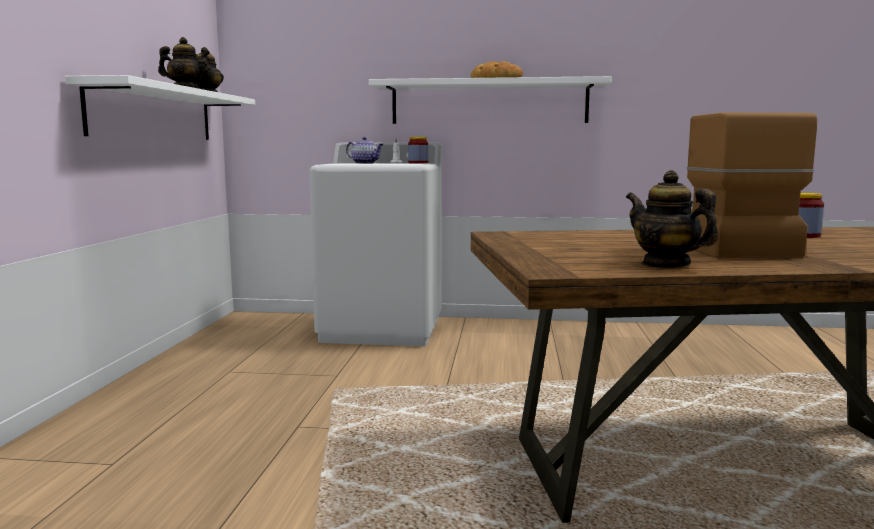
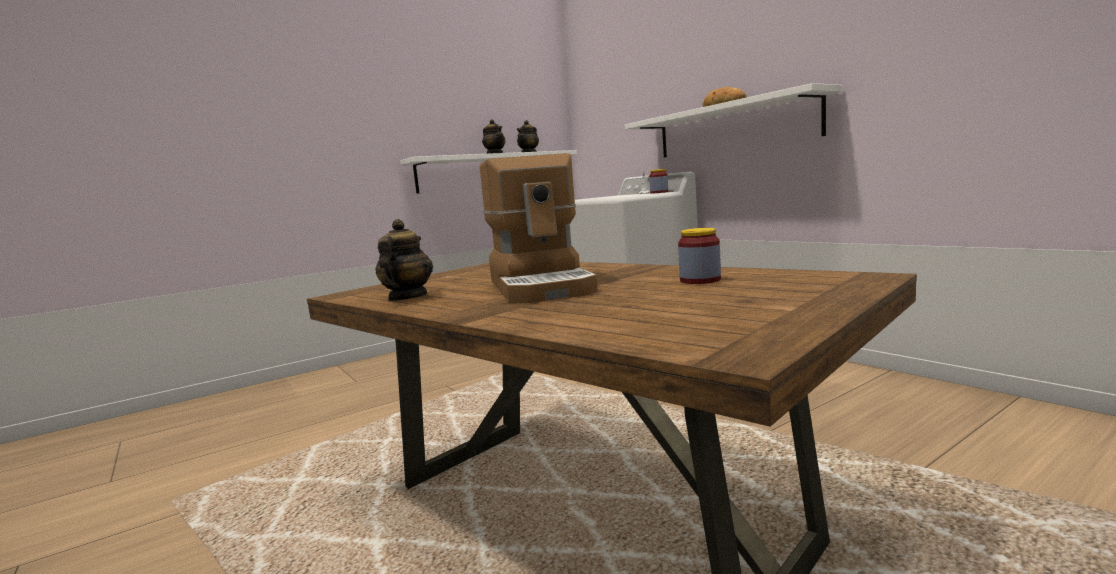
camera: 50 degrees right, 0 degrees up
(365, 163) = (618, 195): teapot -> none
(723, 247) = (542, 286): coffee machine -> coffee machine turned 120 degrees clockwise

